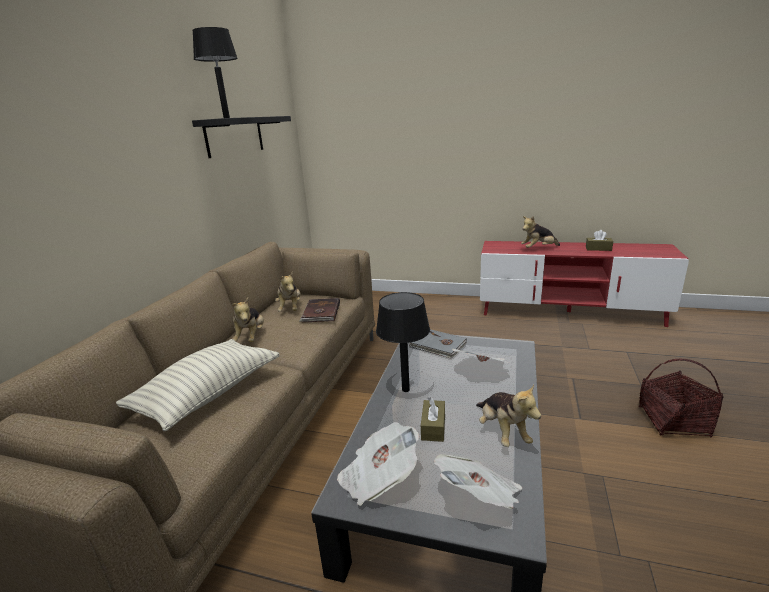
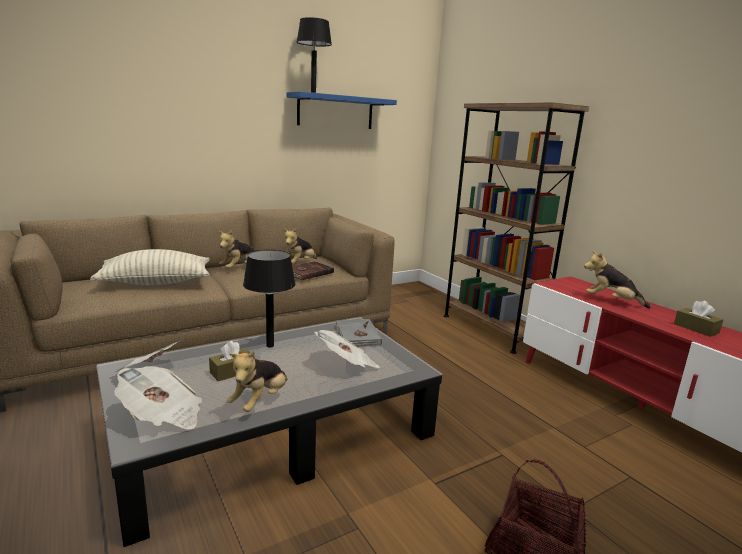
camera: 40 degrees right, 5 degrees down
(235, 136) = (335, 112): black shelf -> blue shelf
(429, 302) = (491, 329): none -> brown bookcase

